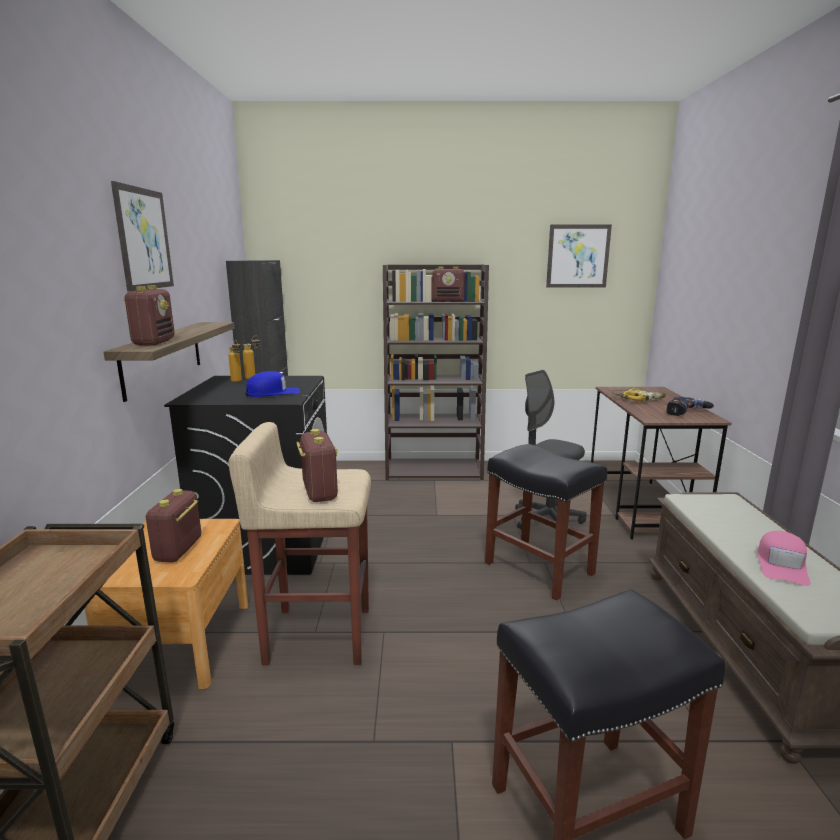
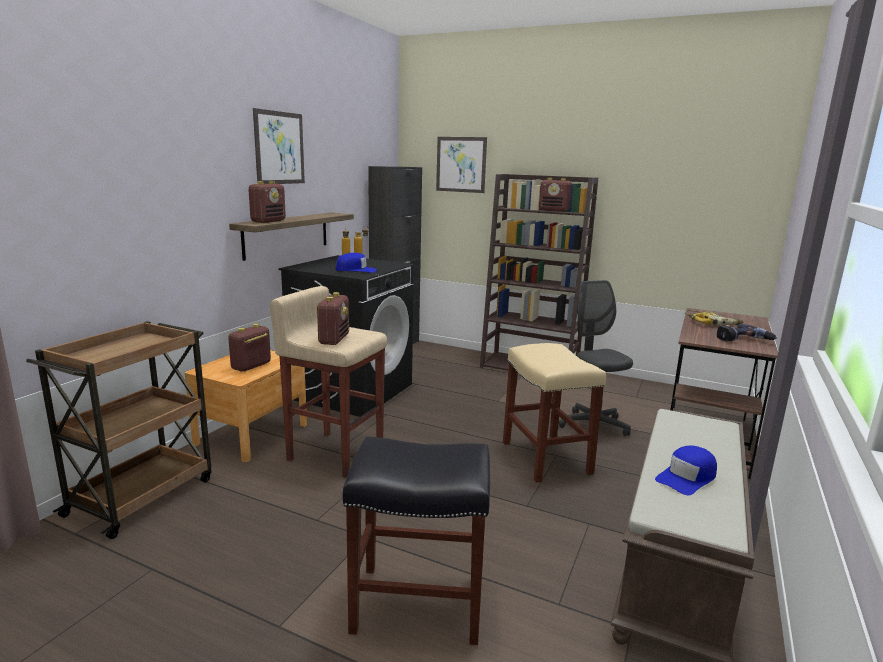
camera: 25 degrees right, 0 degrees up
(540, 568) = (547, 458): black stool -> beige stool
(578, 256) = (698, 173): picture -> picture (461, 164)
(782, 565) = (687, 477): pink cap -> blue cap

